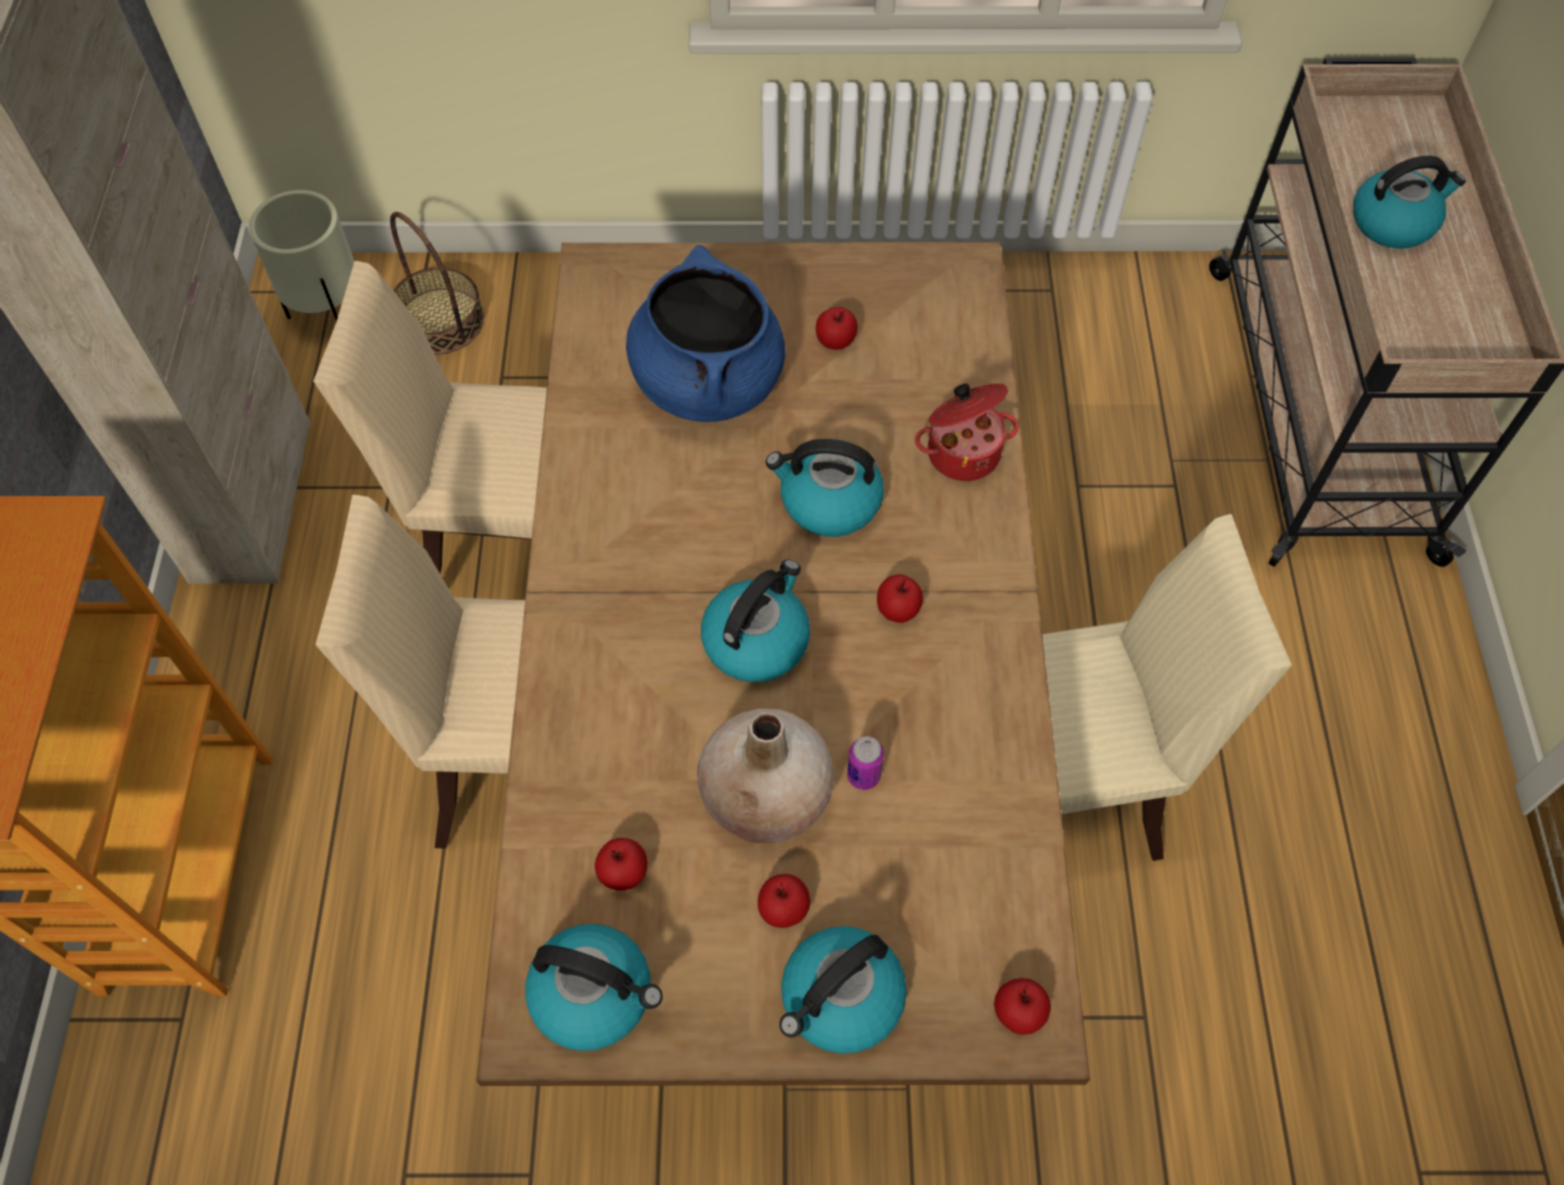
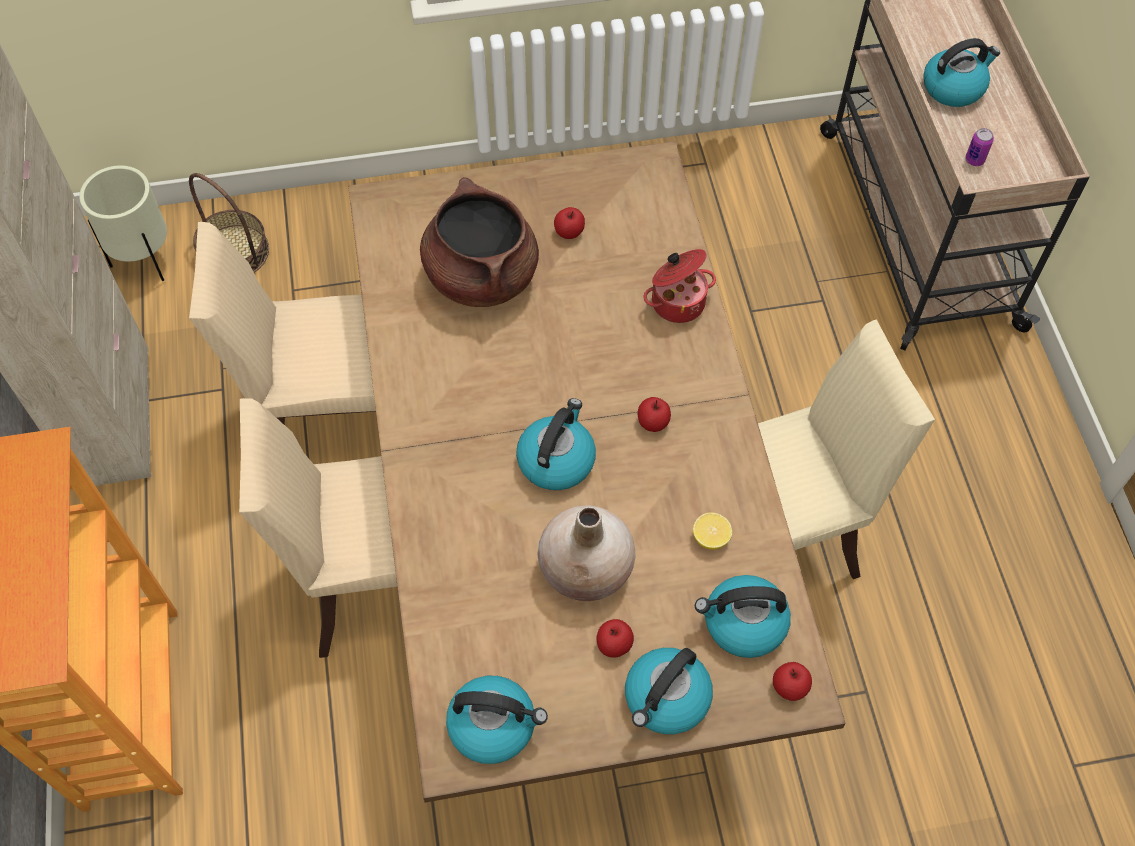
camera: 10 degrees left, 0 degrees up
(623, 872) = (496, 638): apple -> none
(707, 382) = (481, 276): blue cooking pot -> brown cooking pot
(828, 502) = (588, 352): kettle -> kettle (743, 624)
(863, 775) = (652, 543): can -> can (974, 160)
(946, 781) = (710, 538): none -> lemon

